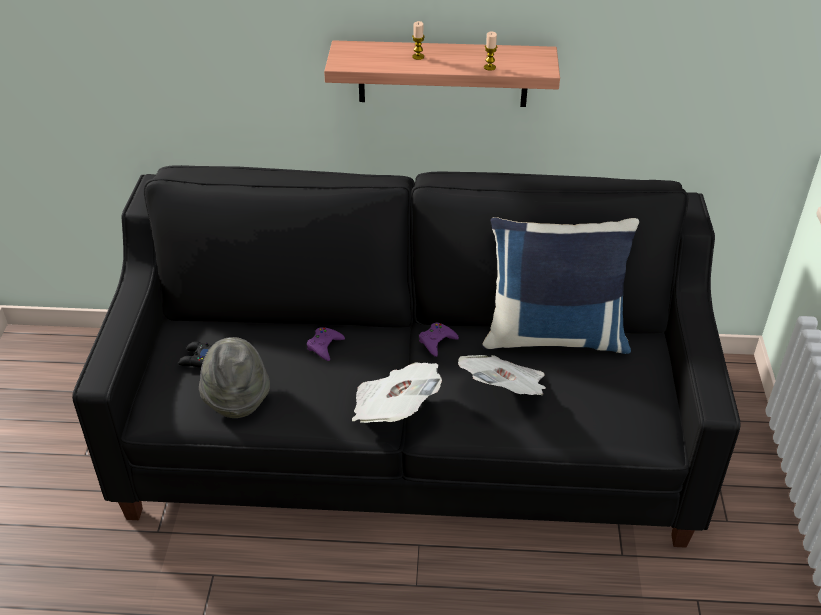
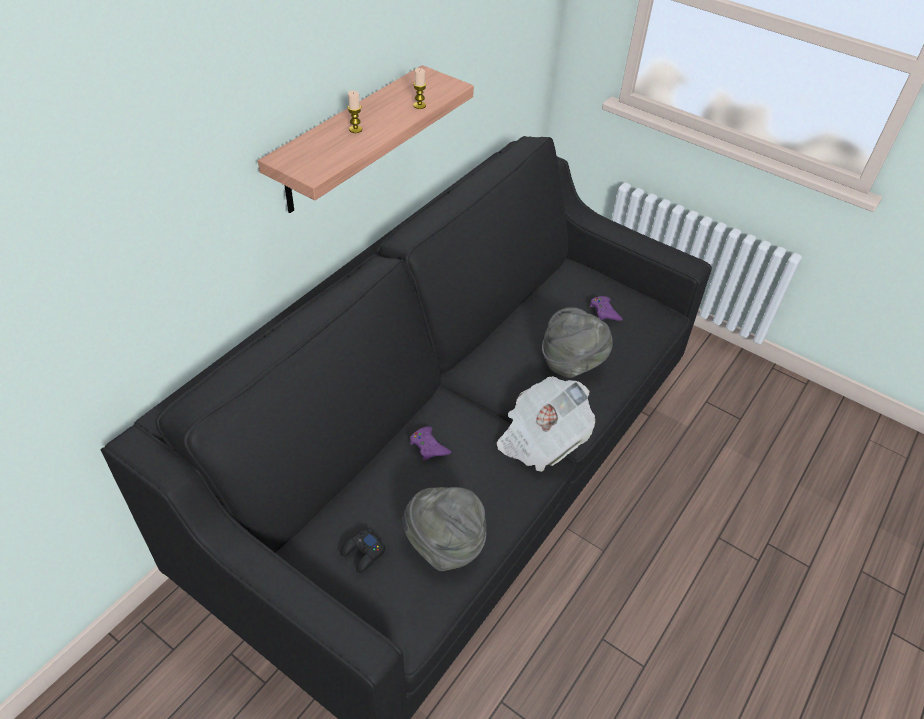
camera: 60 degrees left, 5 degrees up
(436, 342) = (483, 372): purple game controller -> purple game controller (604, 312)
(505, 391) = (572, 362): newspaper -> grey hat
(554, 335) = (531, 305): blue pillow -> none

